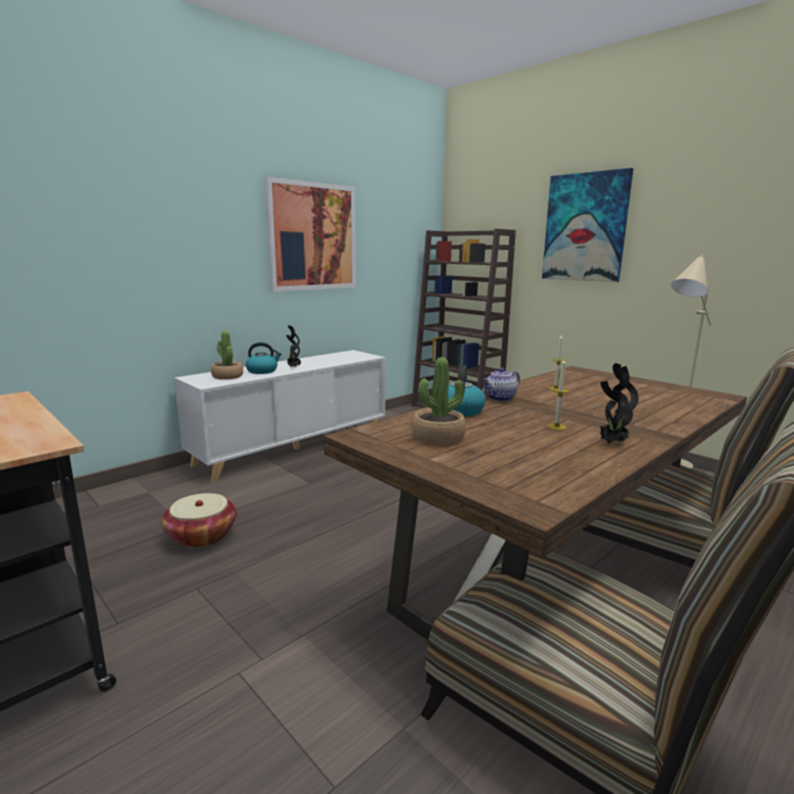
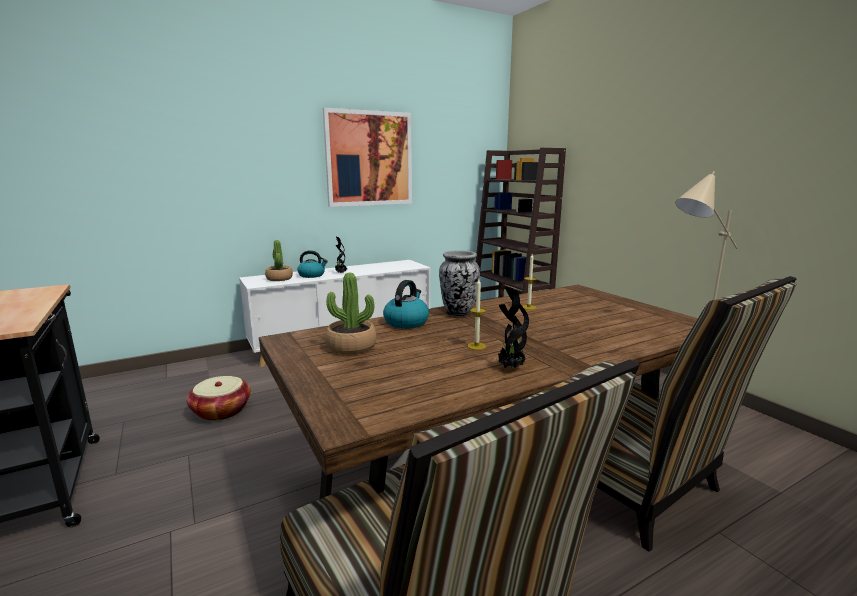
camera: 15 degrees right, 0 degrees up
(499, 399) = (458, 313): teapot -> vase
(585, 227) = (627, 144): picture -> none

